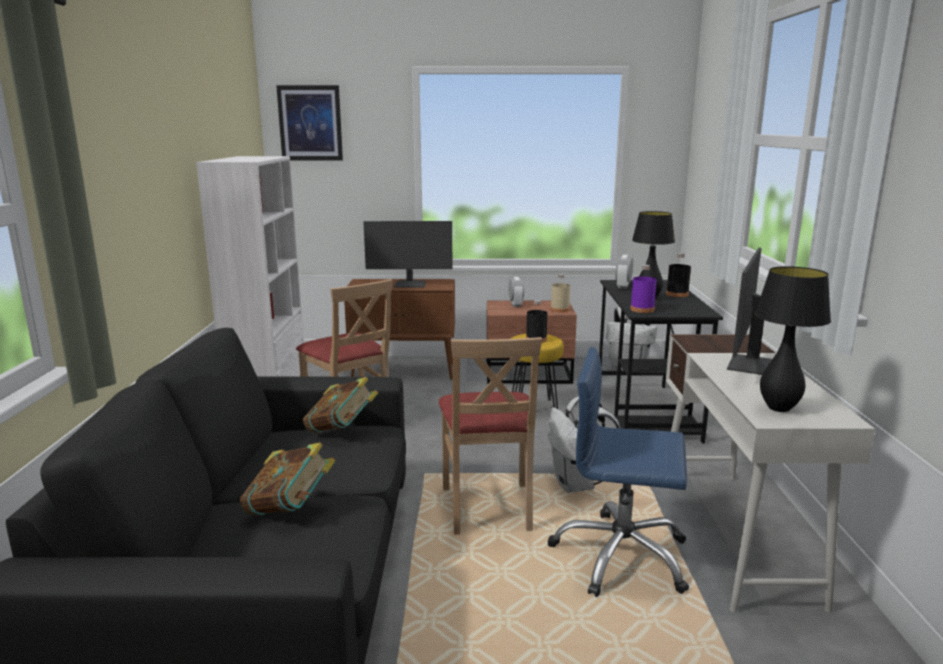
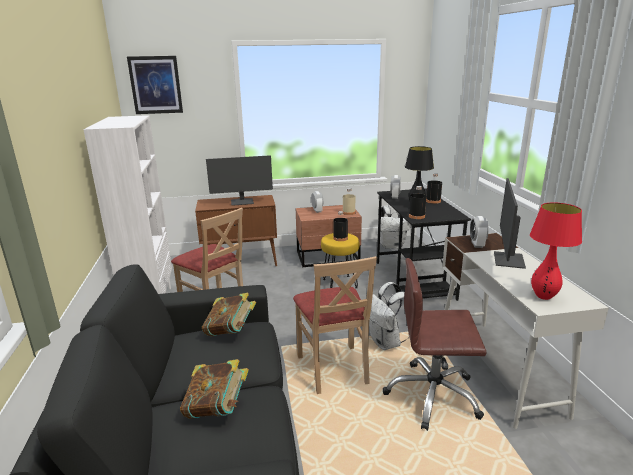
camera: 10 degrees left, 5 degrees up
(621, 556) = (432, 396): blue office chair -> brown office chair
(642, 309) = (416, 216): purple bottle -> black bottle
(713, 345) = (477, 244): none -> alarm clock
(778, 408) = (543, 296): black table lamp -> red table lamp

